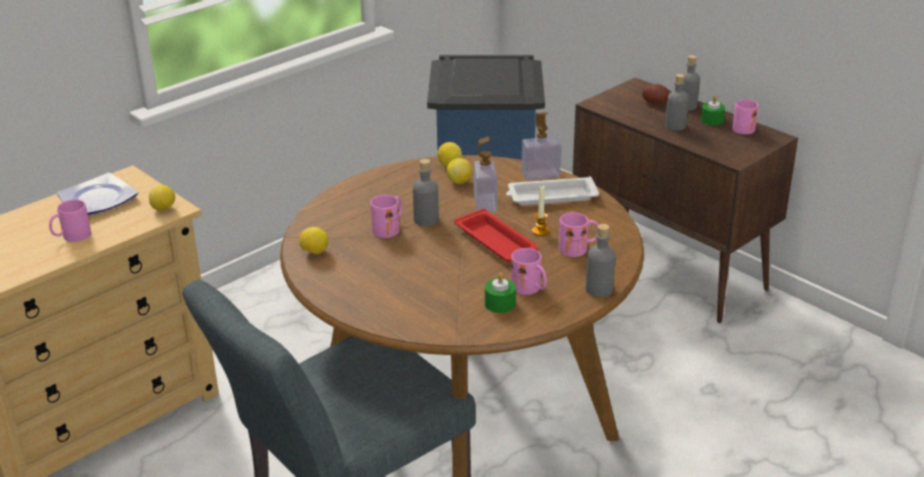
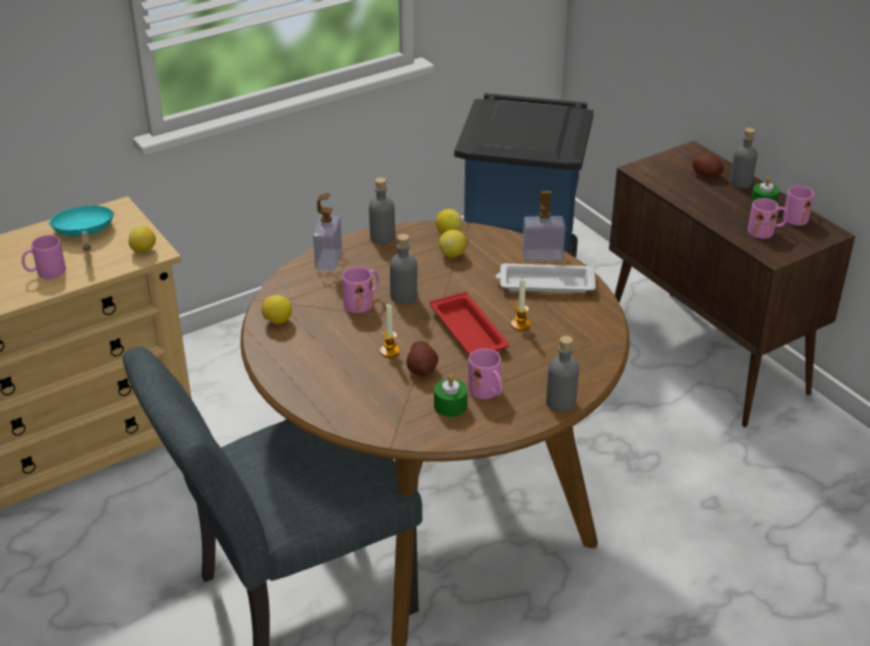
camera: 10 degrees right, 5 degrees up
(100, 199) = (84, 232): plate -> turquoise frying pan
(428, 265) = (390, 351): none -> candle
(463, 277) = (422, 369): none -> potato
(485, 203) = (472, 283): soap dispenser -> soap dispenser (328, 260)
(578, 248) = (554, 350): pink mug -> pink mug (766, 231)
(675, 126) = (719, 206): grey bottle -> grey bottle (382, 237)

